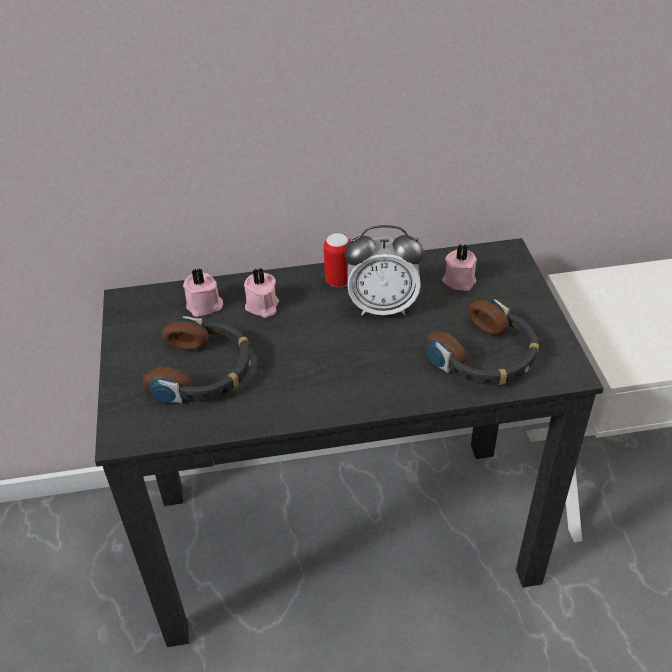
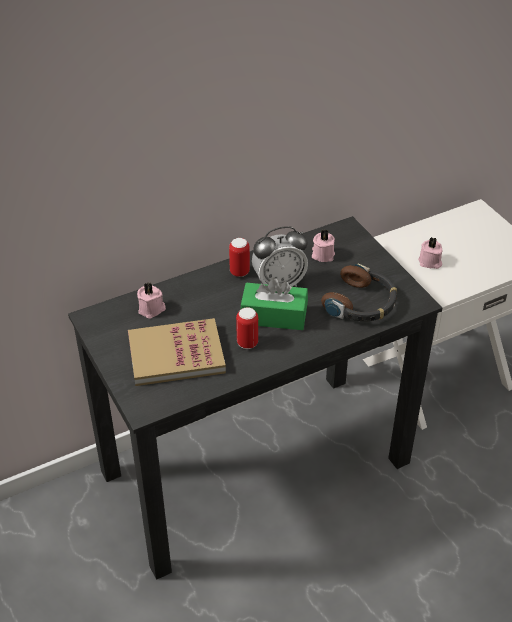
camera: 20 degrees left, 0 degrees up
(203, 371) = (176, 354): headphones -> book
(262, 306) = (194, 301): pink candle -> pink candle (430, 262)
(303, 376) = (247, 343): none -> can
(356, 348) = (274, 316): none -> green tissue box

